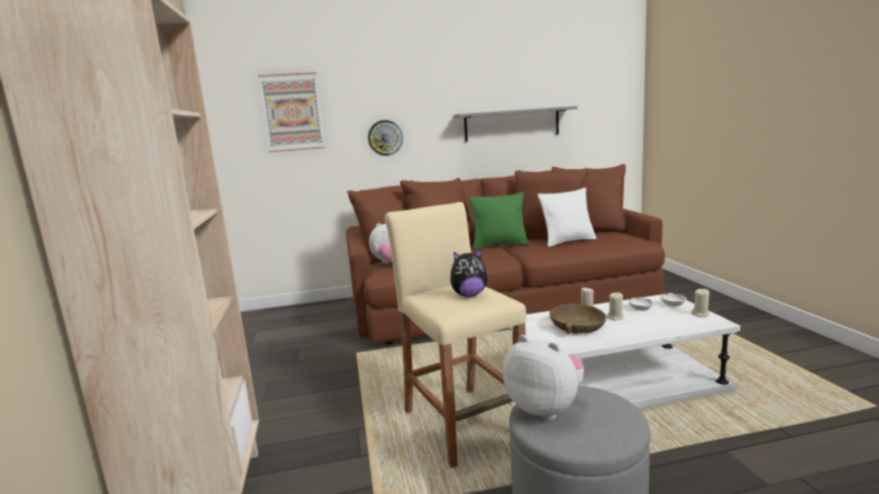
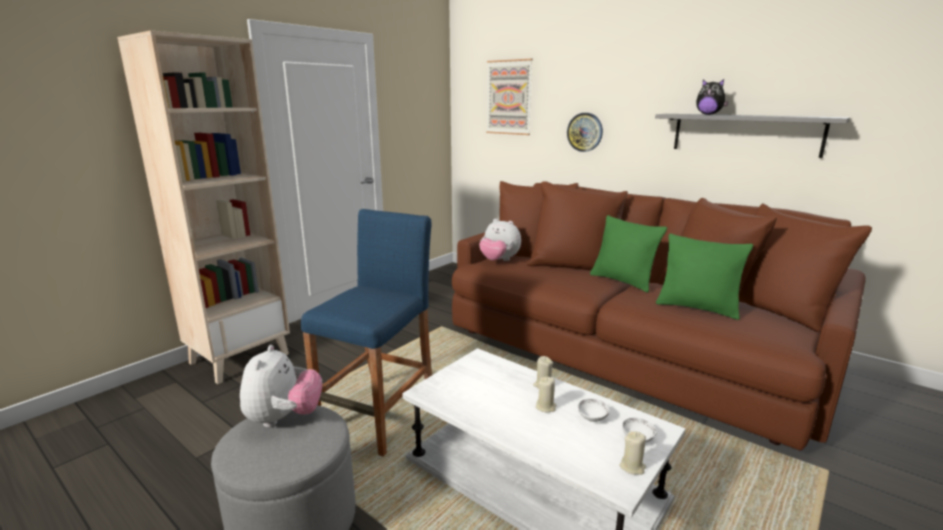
camera: 50 degrees right, 5 degrees up
(463, 424) = (379, 416): beige stool -> blue stool
(469, 295) = (363, 303): plush toy -> plush toy (709, 114)
(568, 241) = (697, 308): white pillow -> green pillow
(577, 327) = (493, 391): brown bowl -> none

